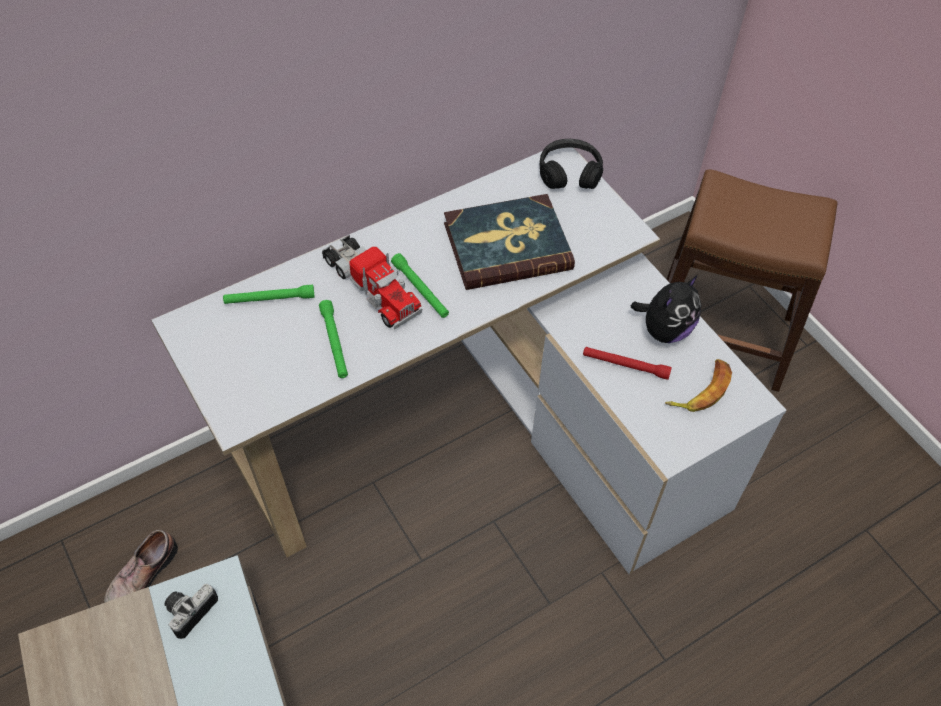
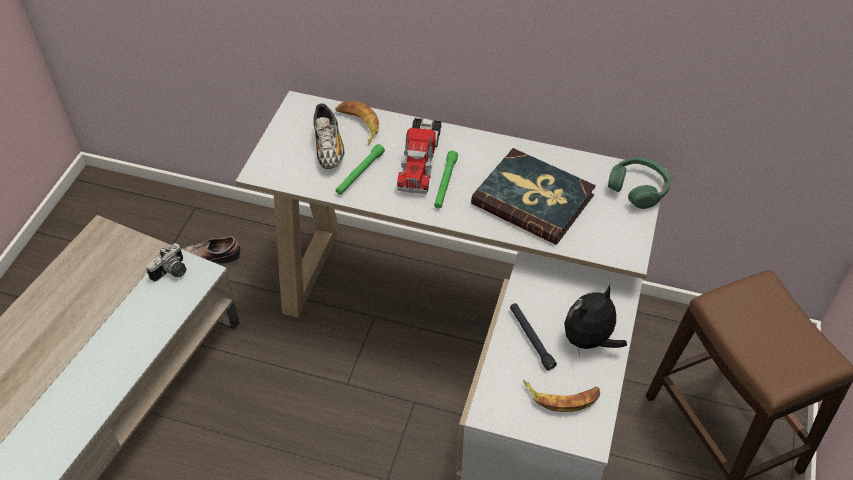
camera: 50 degrees right, 5 degrees down
(189, 610) = (172, 272): camera -> camera turned 135 degrees clockwise
(269, 299) = (358, 124): green flashlight -> banana
(271, 343) = (329, 147): none -> shoe
(569, 173) = (638, 188): black headphones -> green headphones
(625, 365) = (531, 338): red flashlight -> black flashlight
(664, 330) = (589, 341): plush toy -> plush toy turned 135 degrees clockwise

